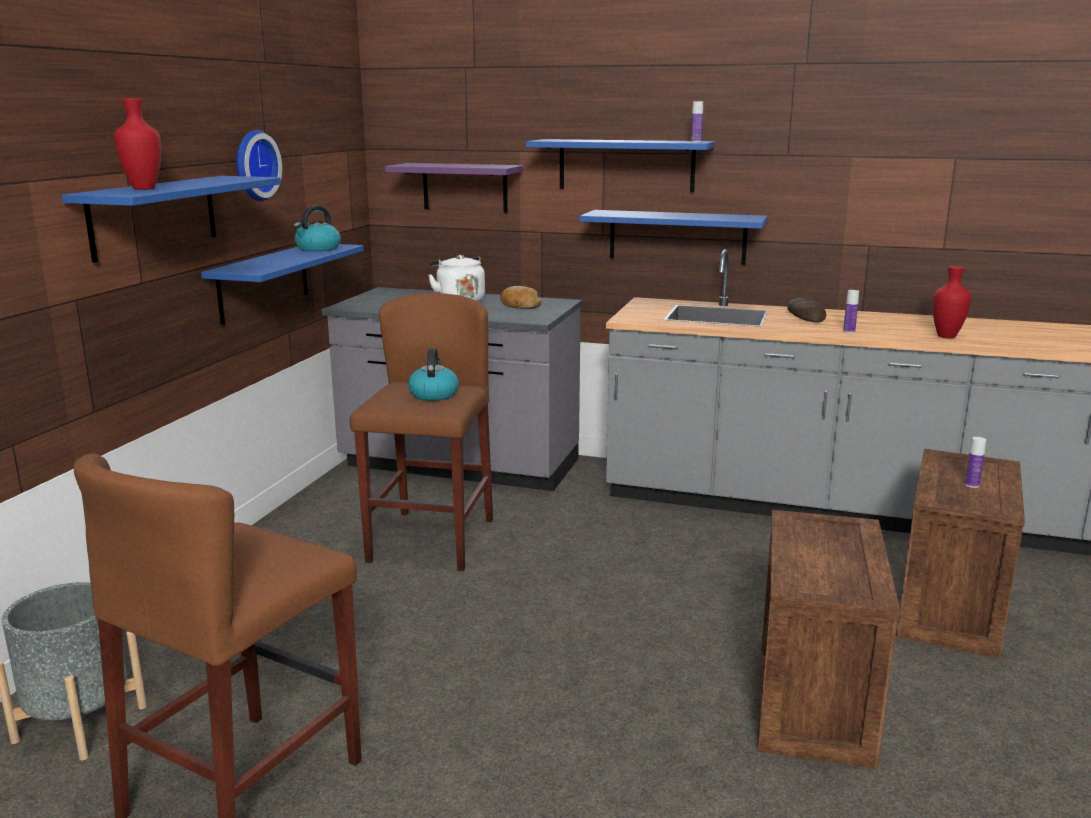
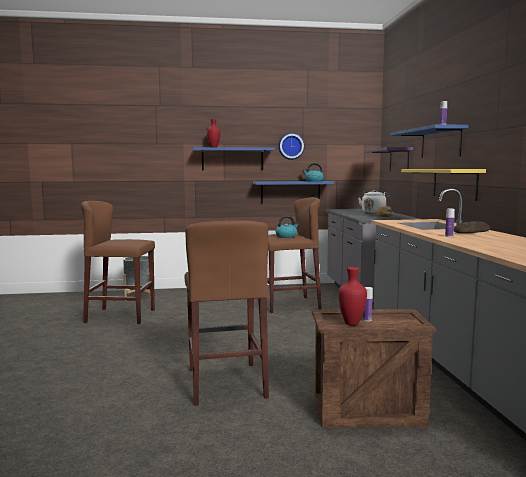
camera: 65 degrees right, 10 degrees down
(677, 236) = (454, 183): blue shelf -> yellow shelf
(815, 705) = (226, 383): crate -> brown stool
(945, 336) = (489, 246): red vase -> red vase (352, 323)

